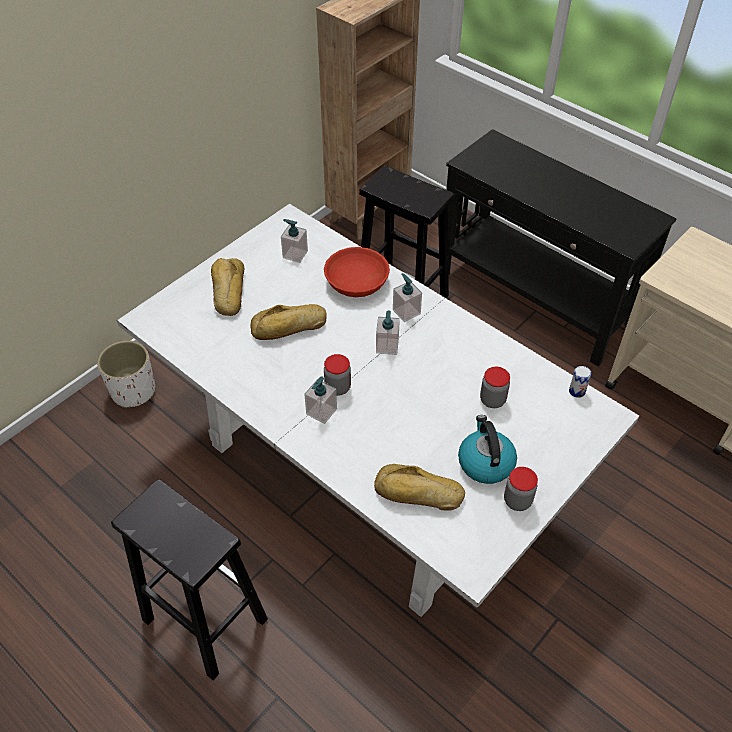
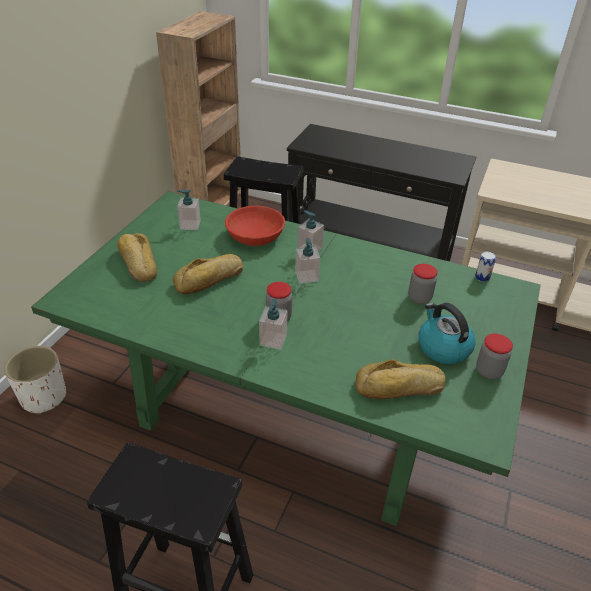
camera: 20 degrees left, 10 degrees down
(367, 472) = (293, 412): white dining table -> green dining table

